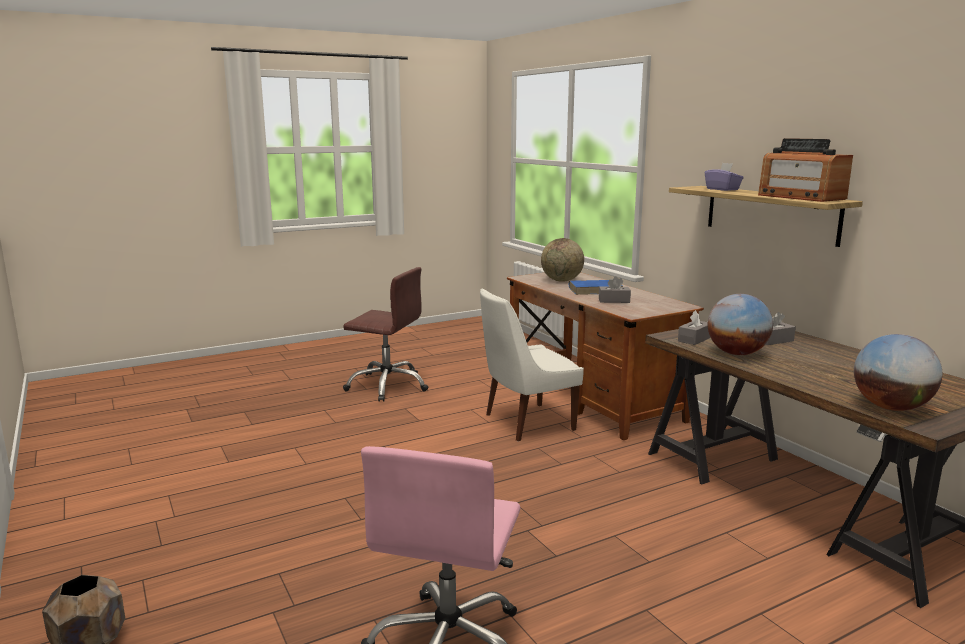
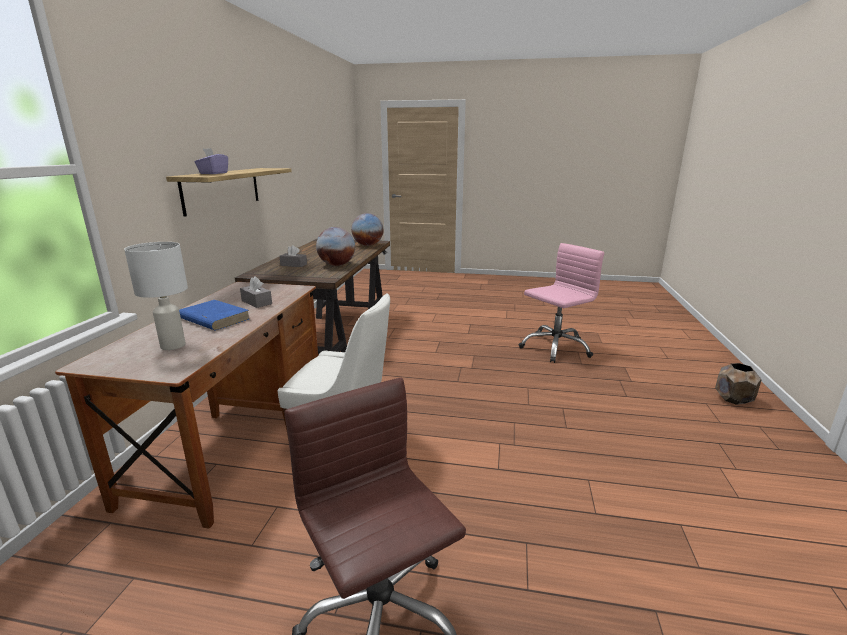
camera: 140 degrees left, 5 degrees up
(562, 281) = (172, 345): globe -> white table lamp
(694, 339) = (324, 274): grey tissue box -> none
(800, 197) = (257, 169): radio -> none

